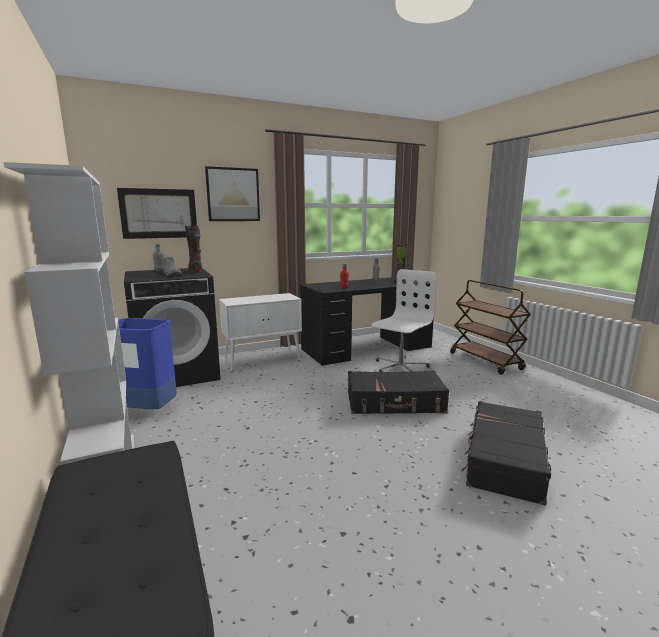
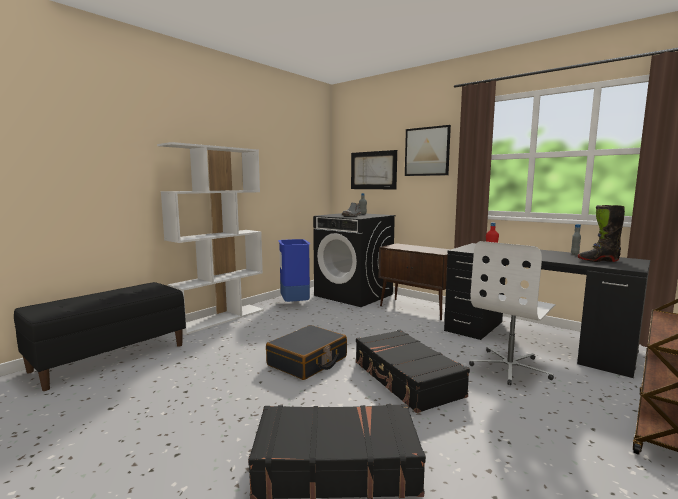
camera: 65 degrees right, 5 degrees down
(195, 271) = (375, 216): black boot -> none
(263, 360) = (417, 309): white cabinet -> brown cabinet
(328, 436) = (308, 361): none -> black suitcase
(400, 367) = (510, 367): white office chair -> white office chair turned 120 degrees clockwise

